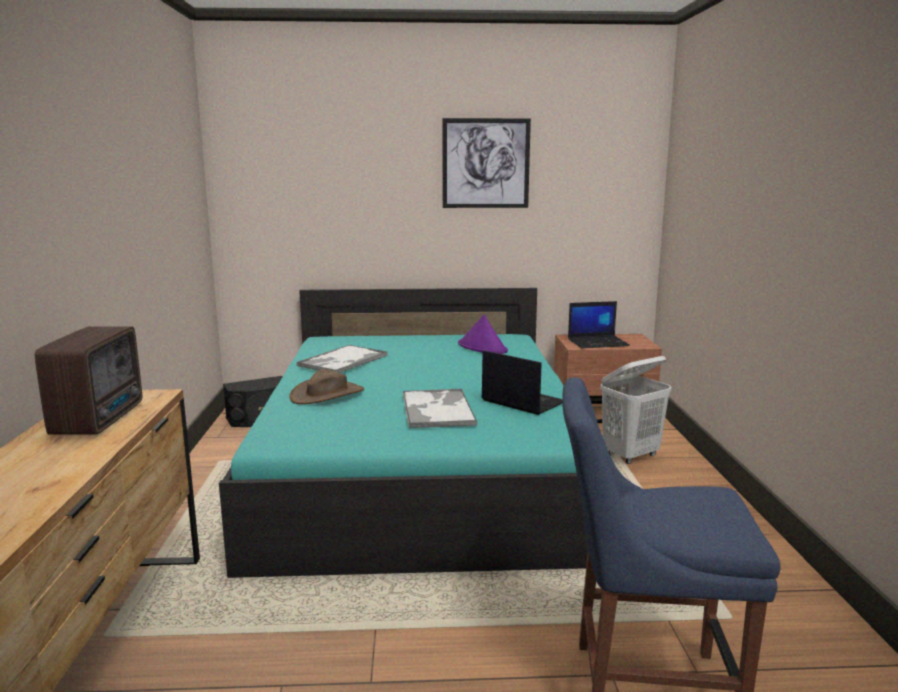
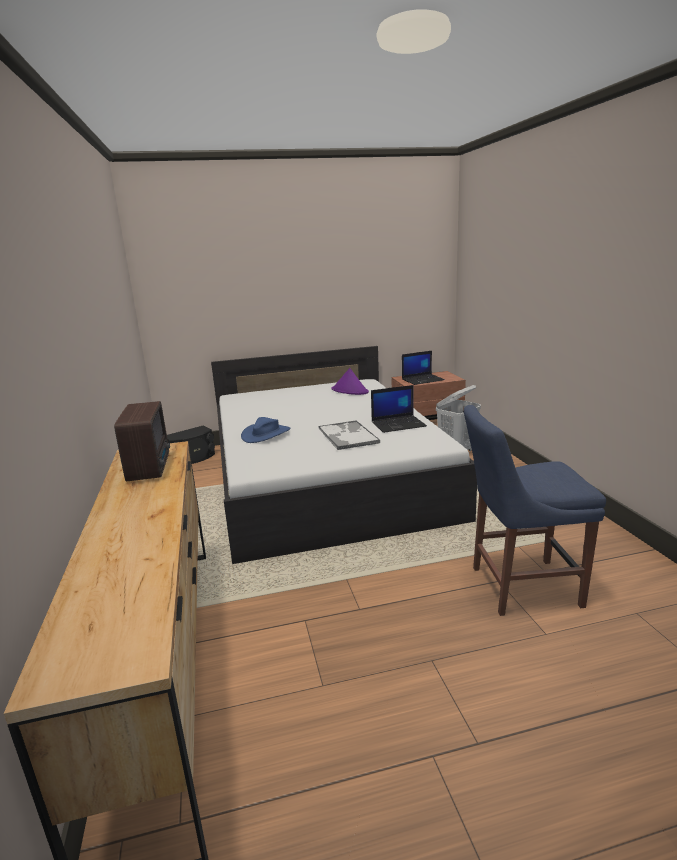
camera: 10 degrees left, 5 degrees up
(327, 394) = (266, 434): brown hat -> blue hat
(342, 361) = (260, 410): tray -> none
(420, 467) = (324, 477): turquoise bed -> white bed
(485, 163) = (337, 260): picture -> none
(522, 401) = (399, 424): laptop -> laptop turned 135 degrees clockwise

